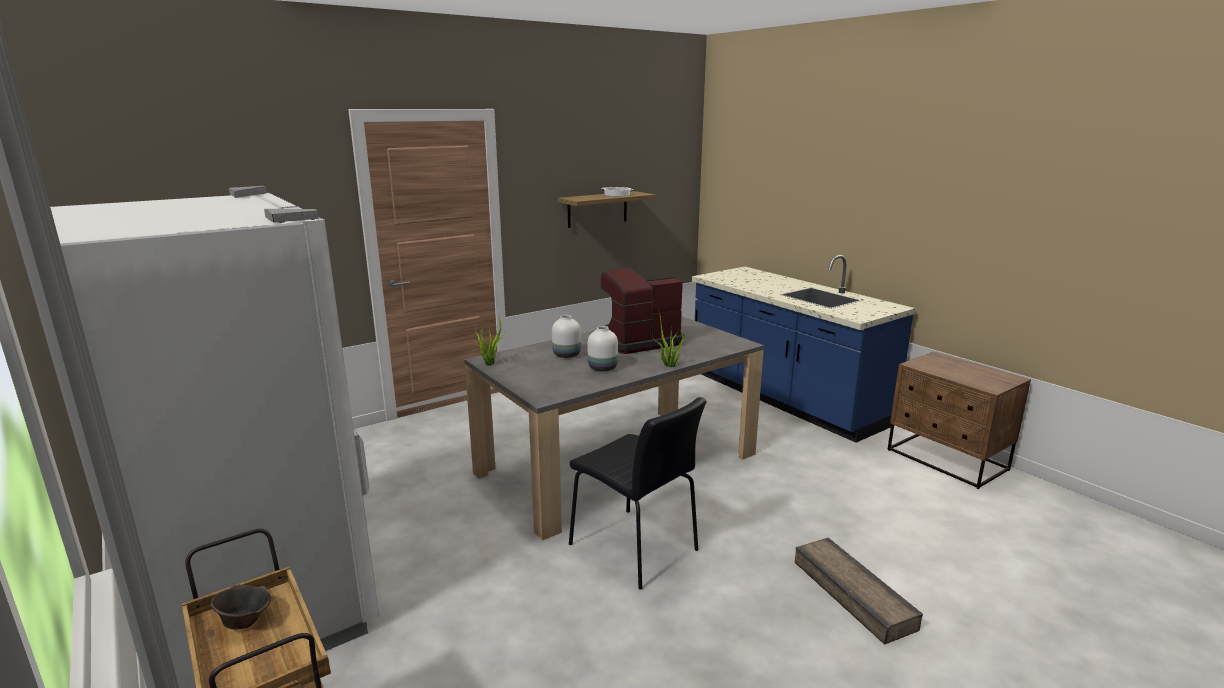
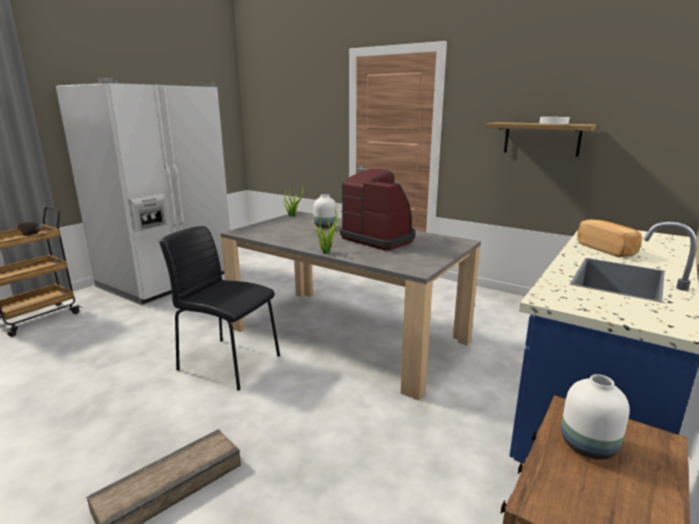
camera: 70 degrees right, 0 degrees up
(602, 368) = (303, 237): white vase -> white vase (586, 446)
(637, 549) = (226, 362): black chair -> black chair turned 90 degrees clockwise
(763, 286) = (606, 249): none -> bread

